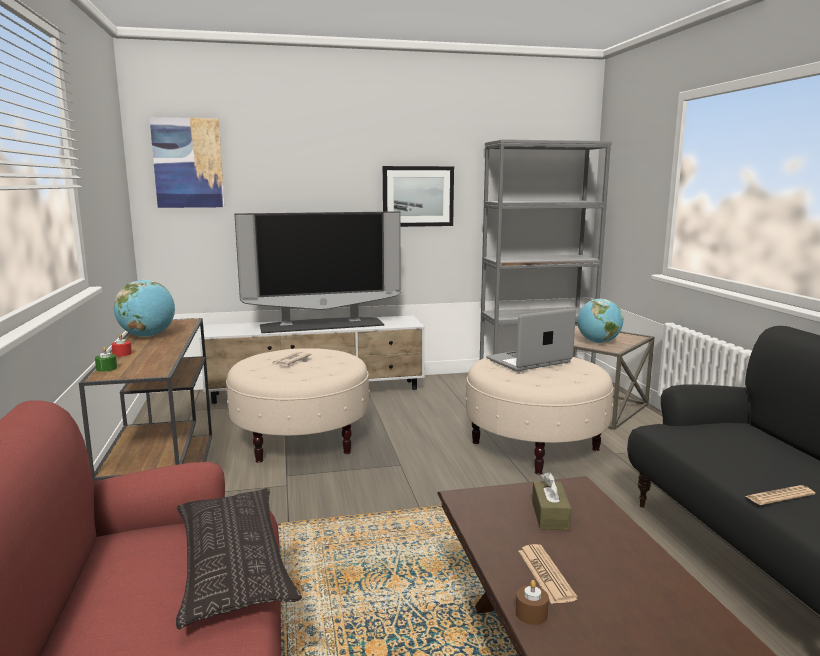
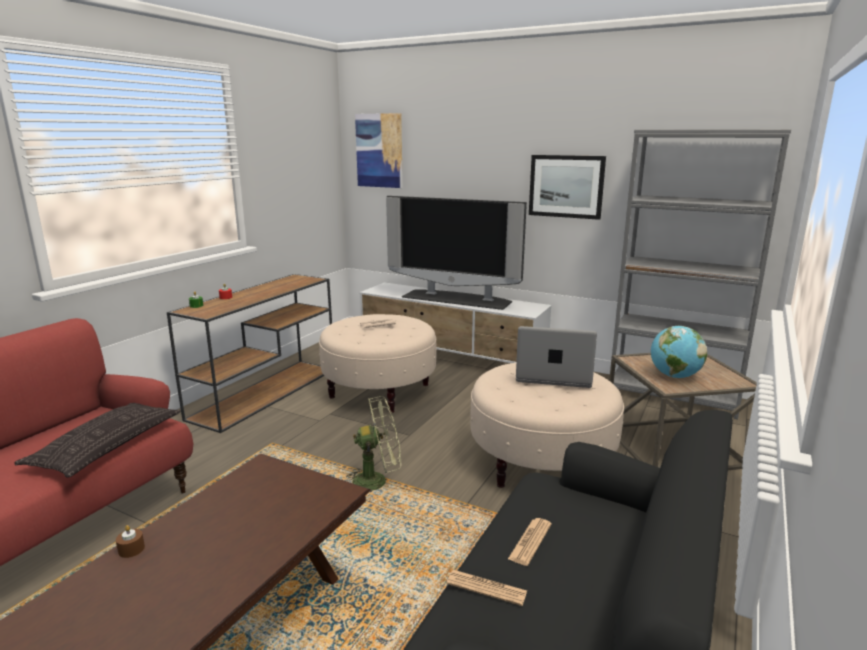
camera: 40 degrees right, 5 degrees up
(148, 336) = (267, 287): globe -> none
(441, 510) = (377, 480): none -> green fan
(546, 574) = (188, 534): newspaper -> newspaper (530, 541)
(550, 515) = (277, 501): brown tissue box -> none

